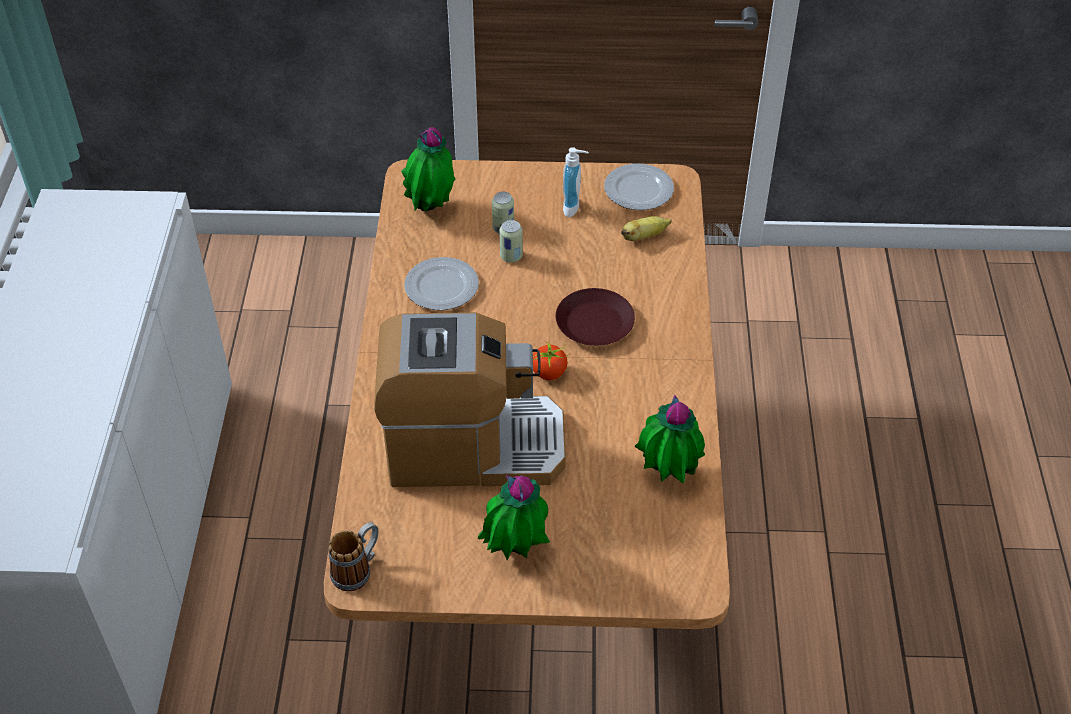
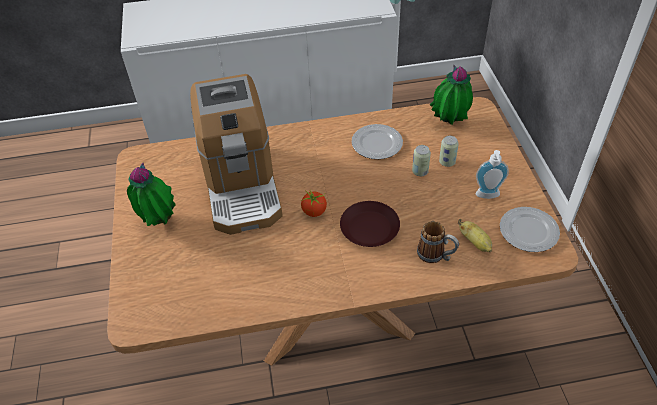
camera: 80 degrees right, 0 degrees up
(357, 569) = (143, 156): mug -> mug (436, 256)
(667, 476) = (230, 293): potted plant -> none

